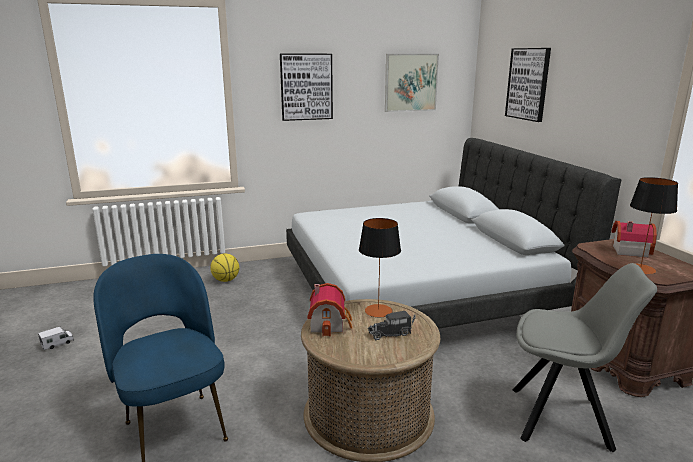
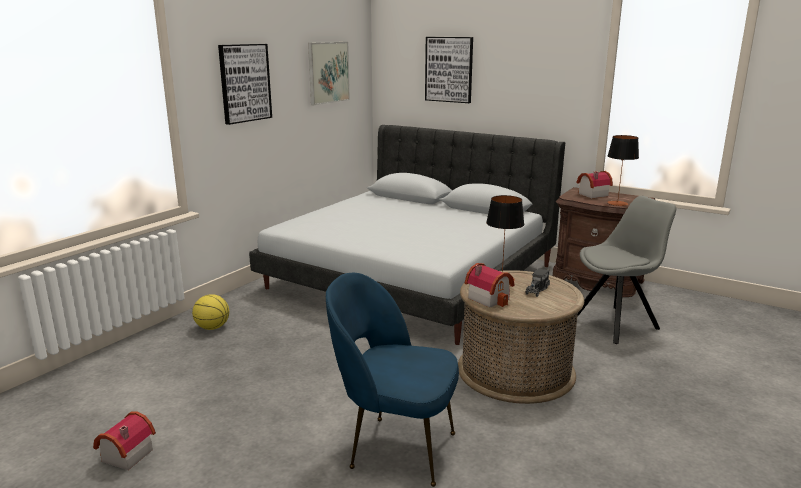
camera: 40 degrees left, 0 degrees up
(57, 344) = (124, 455): toy truck -> toy house

